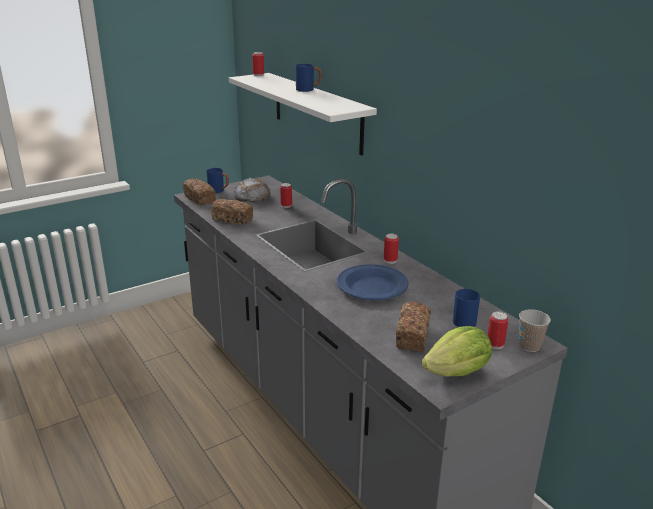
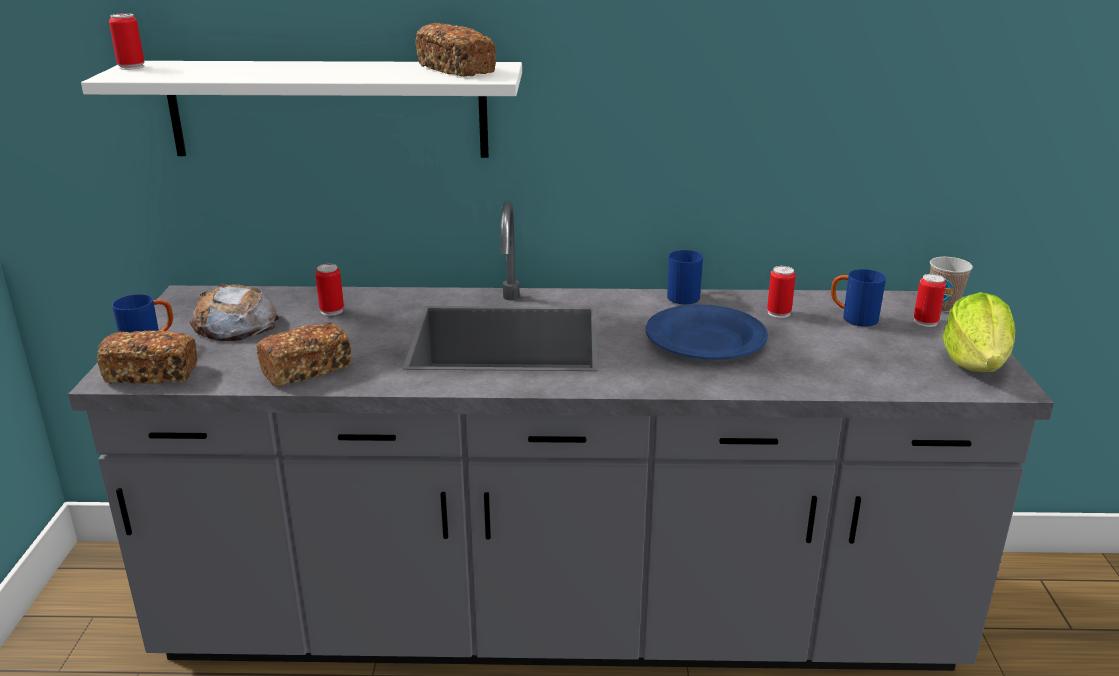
camera: 55 degrees left, 0 degrees up
(308, 90) = (325, 65): blue mug -> blue mug (686, 296)
(390, 260) = (641, 303): can -> can (778, 313)
(412, 337) = (870, 360): bread -> bread (456, 69)

